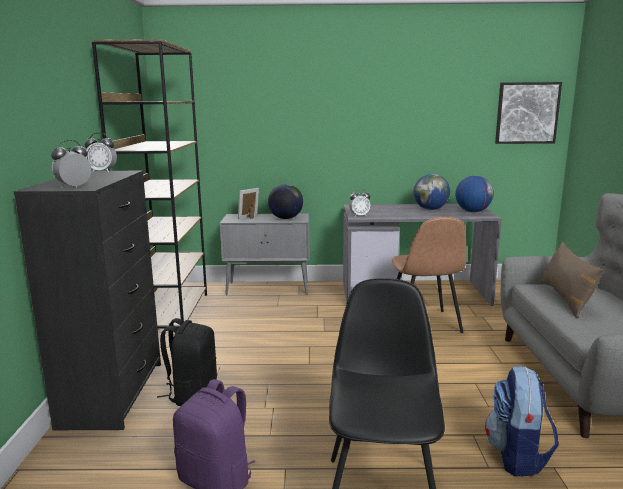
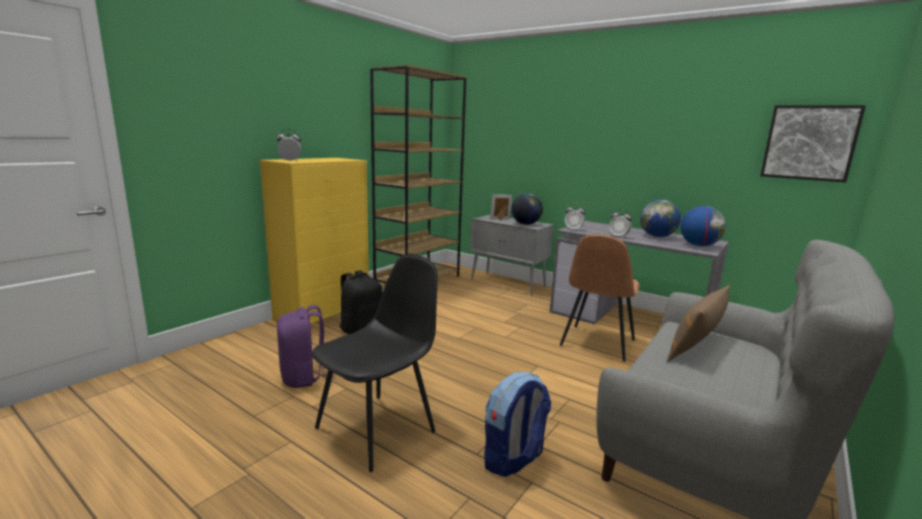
camera: 35 degrees right, 0 degrees up
(102, 171) = (343, 158): alarm clock -> alarm clock (619, 236)
(113, 393) = (323, 313): black dresser -> yellow dresser

